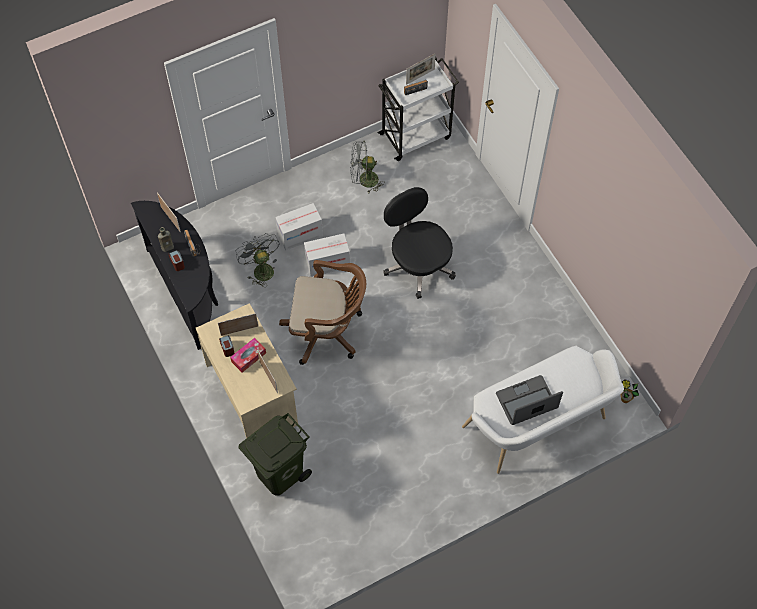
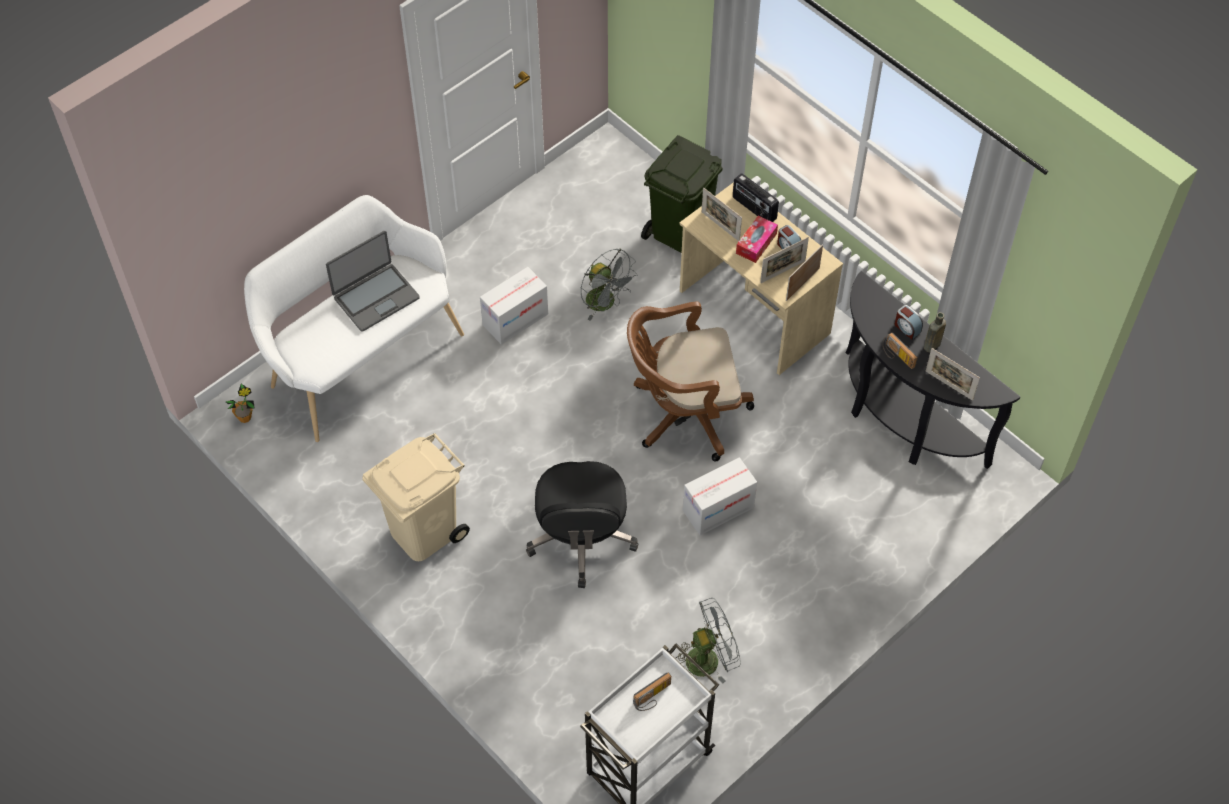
camera: 165 degrees right, 5 degrees down
(239, 386) = (754, 208): none -> radio
(260, 269) = (813, 477): grey fan -> grey fan (606, 303)
(300, 235) = (776, 542): cardboard box -> cardboard box (515, 319)
(418, 264) = (581, 538): black office chair -> black office chair turned 45 degrees clockwise
(420, 77) = (651, 724): picture frame -> picture frame (802, 284)
(516, 292) = (423, 531): none -> beige trash can

